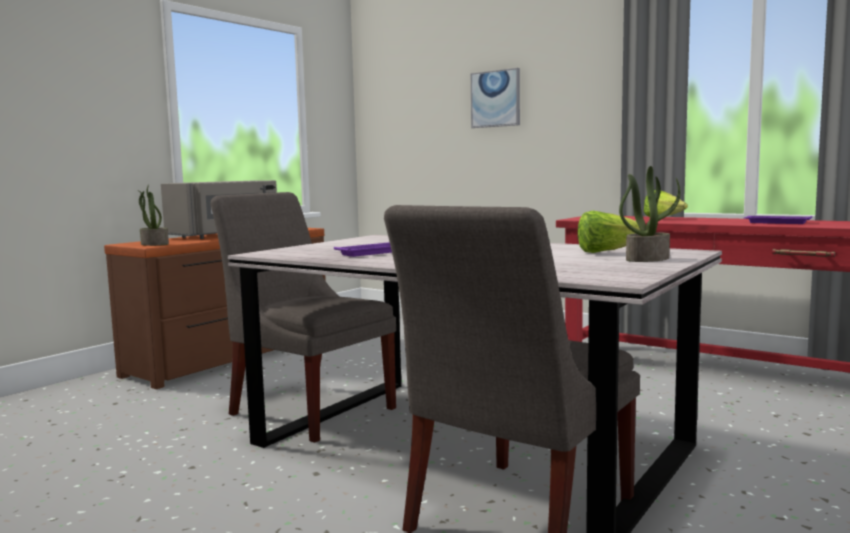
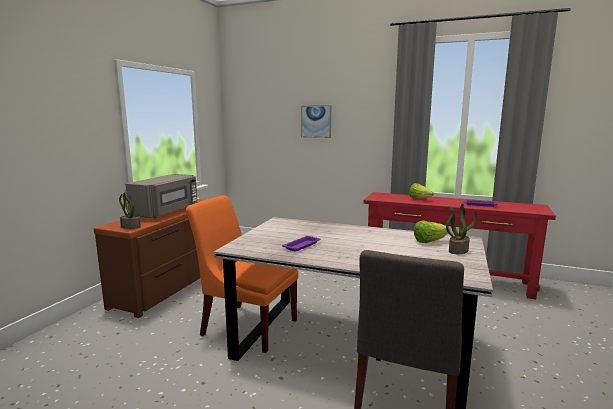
camera: 15 degrees left, 5 degrees up
(308, 409) = (246, 325): grey chair -> orange chair

